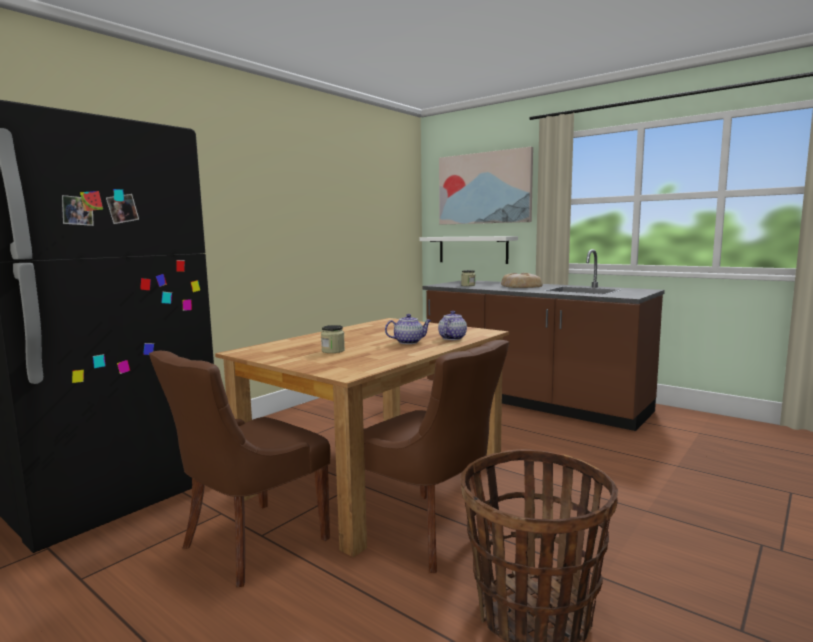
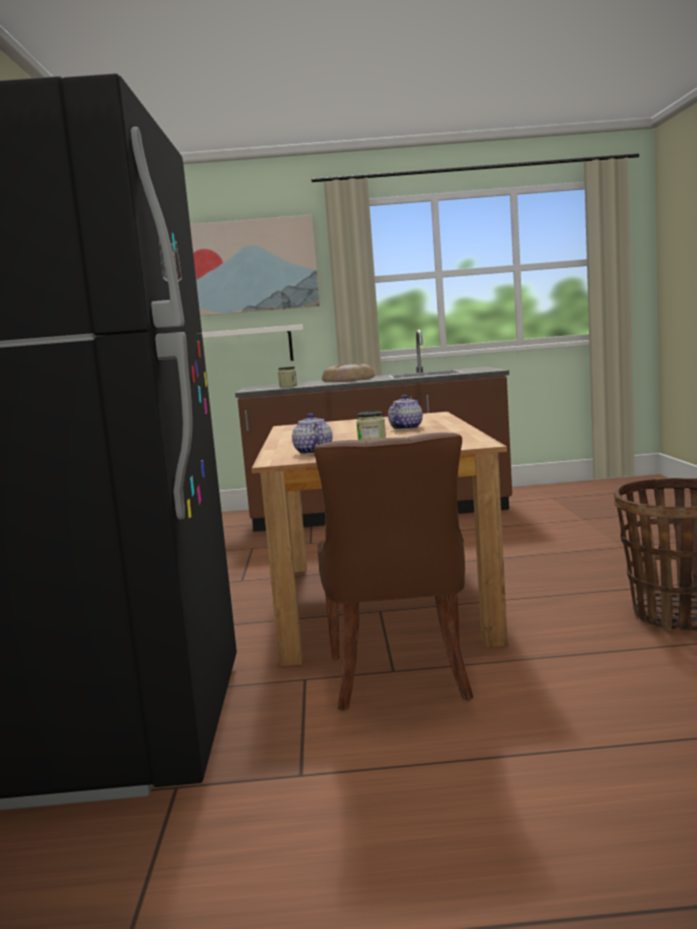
camera: 40 degrees left, 0 degrees up
(429, 532) = (521, 611): brown chair -> none
(452, 338) = (428, 420): teapot -> teapot (312, 452)

